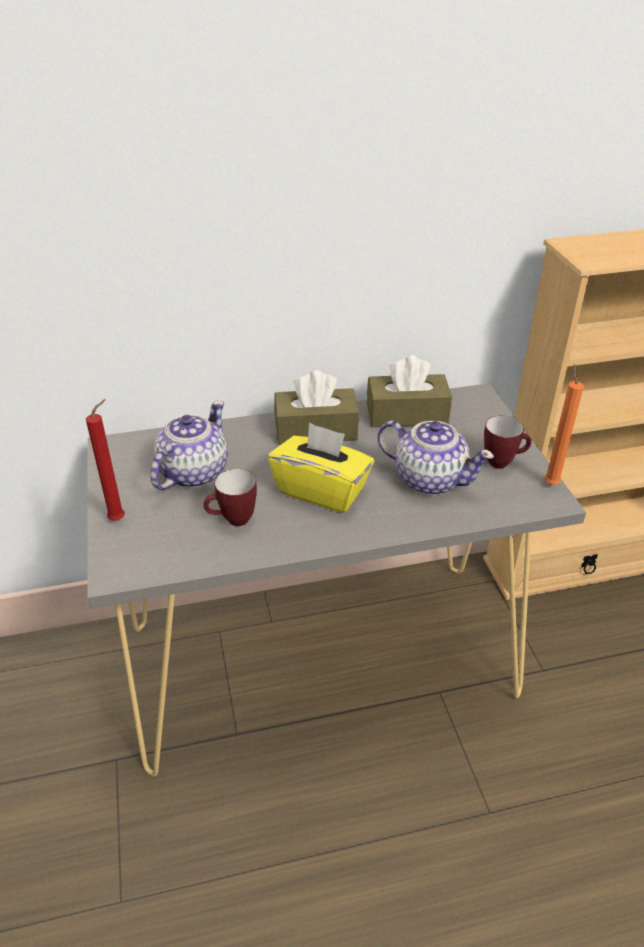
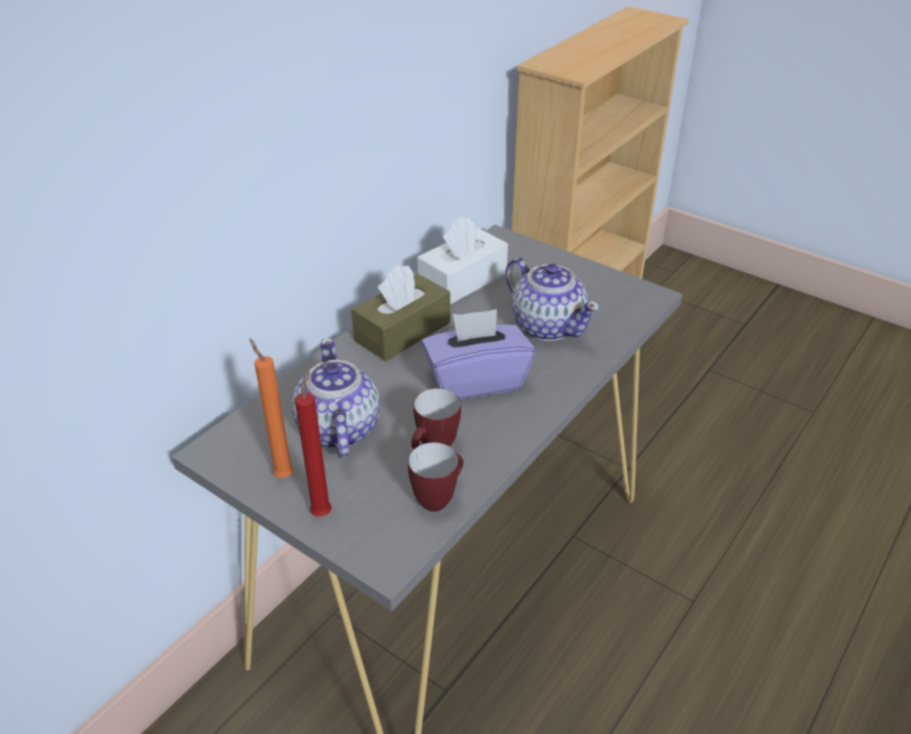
camera: 40 degrees left, 0 degrees up
(322, 490) = (476, 380): yellow tissue box -> purple tissue box
(407, 414) = (462, 280): brown tissue box -> white tissue box
(429, 479) = (547, 325): teapot -> teapot turned 60 degrees clockwise
(503, 462) = (583, 284): mug -> mug (438, 498)
(550, 483) = (634, 283): orange candle -> orange candle (282, 474)

